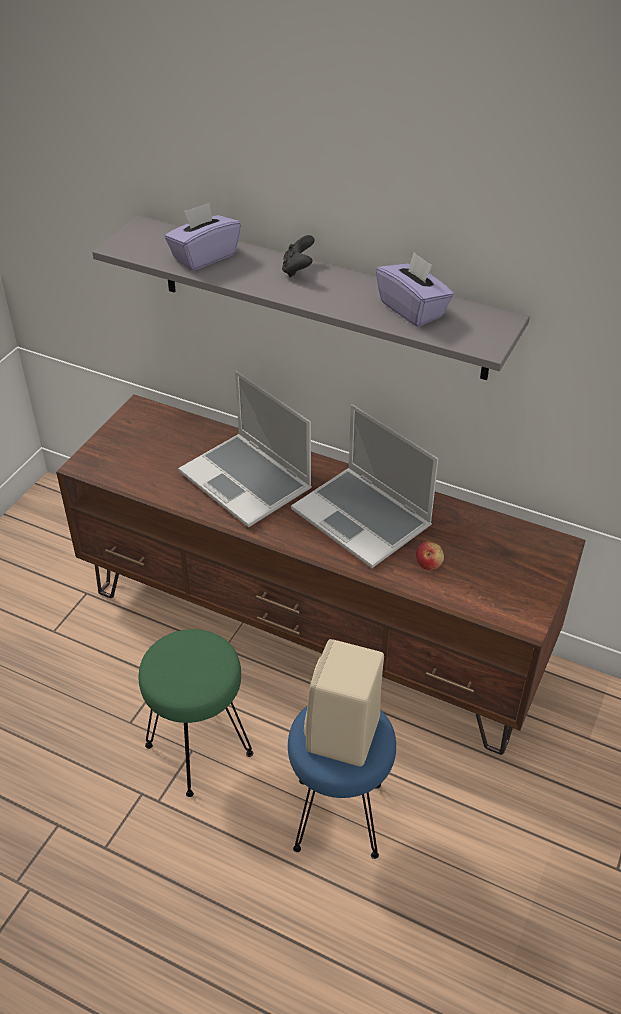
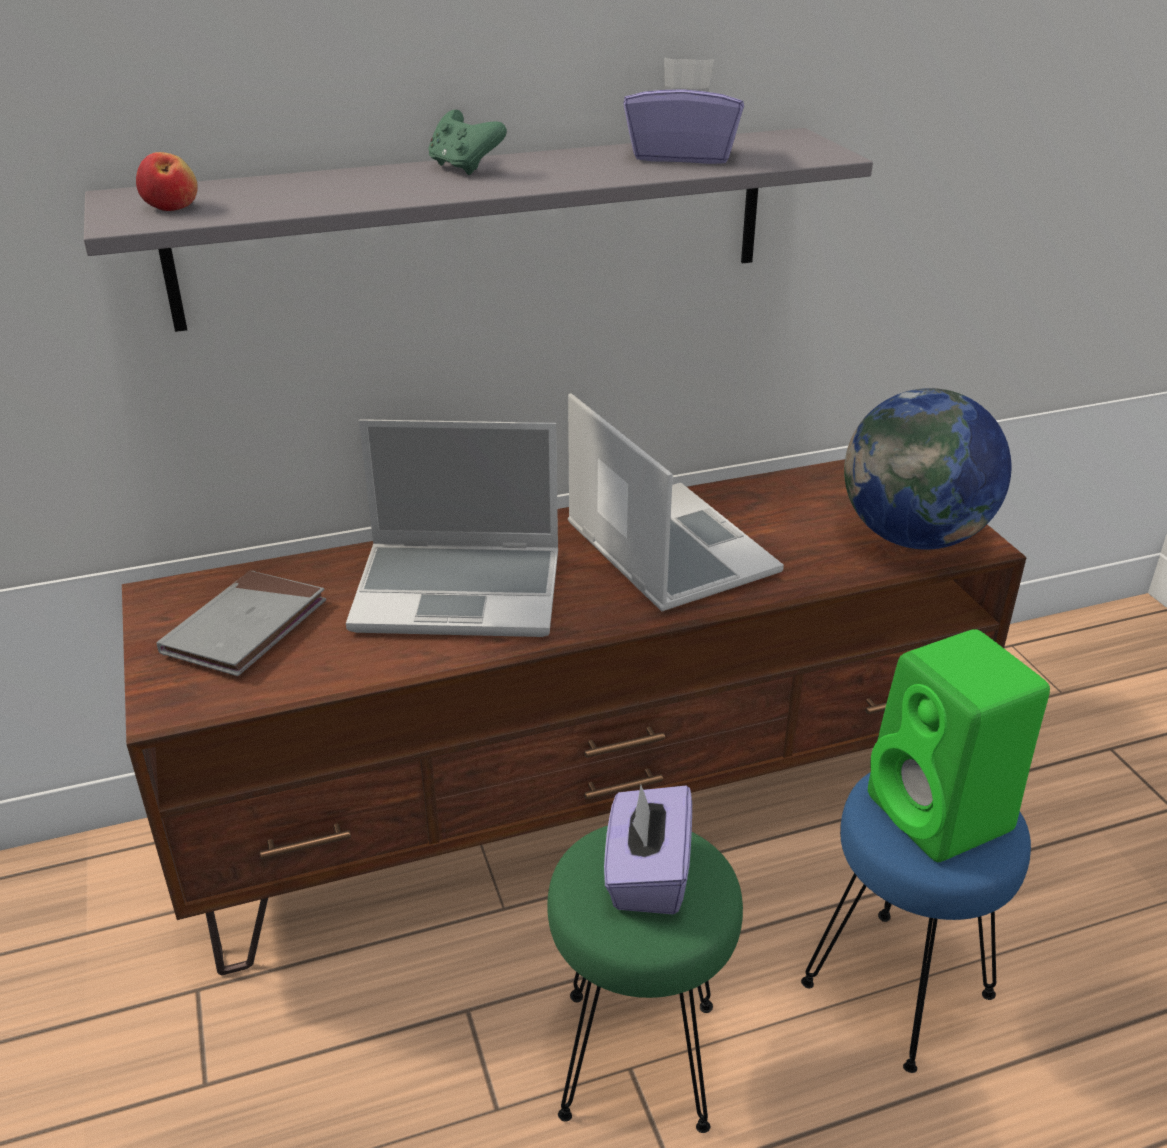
camera: 45 degrees left, 10 degrees down
(148, 446) = (245, 628): none -> grey book
(204, 256) = (298, 193): purple tissue box -> purple tissue box (647, 875)
(298, 270) = (464, 168): black game controller -> green game controller
(343, 736) = (943, 815): beige speaker -> green speaker
(363, 519) = (666, 550): laptop -> laptop turned 120 degrees counterclockwise
(429, 563) = (804, 550): apple -> apple (171, 207)
(498, 594) = (914, 537): none -> globe

